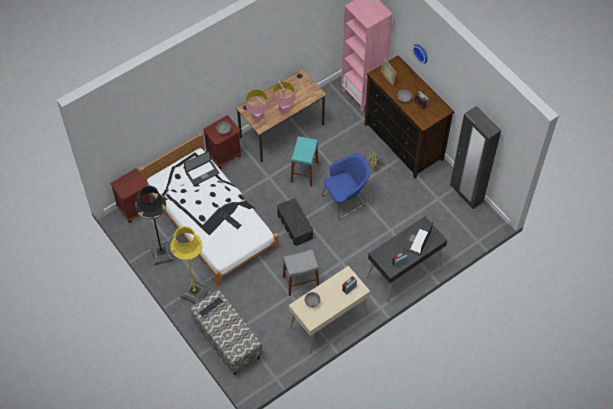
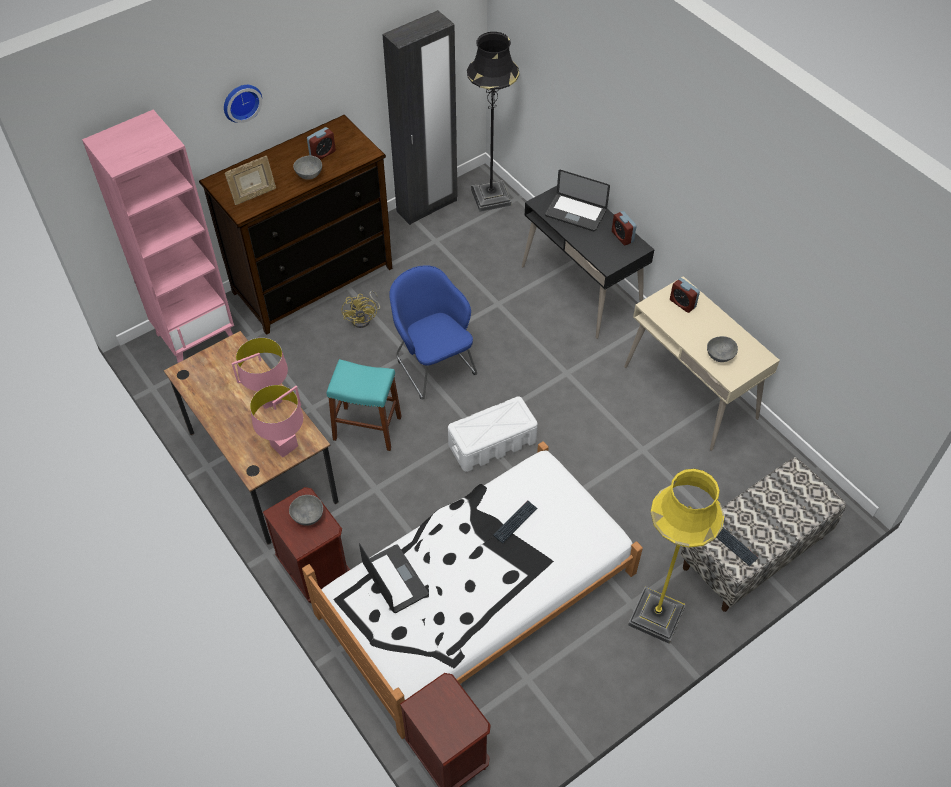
camera: 90 degrees left, 5 degrees down
(162, 254) = (567, 688): black floor lamp -> black floor lamp (491, 197)
(294, 226) = (491, 443): black storage box -> white storage box
(301, 282) = (613, 433): grey stool -> none

